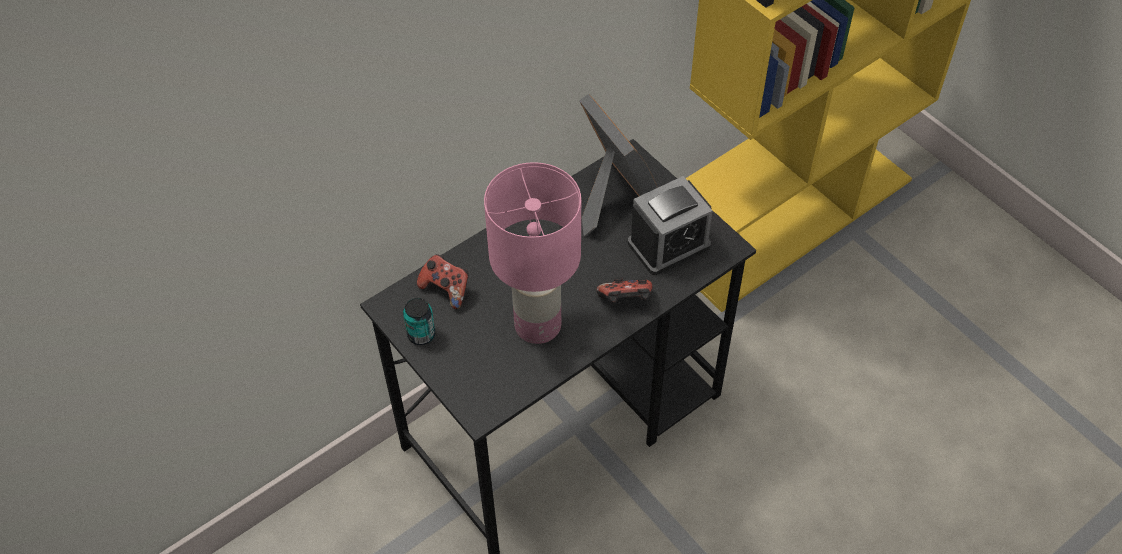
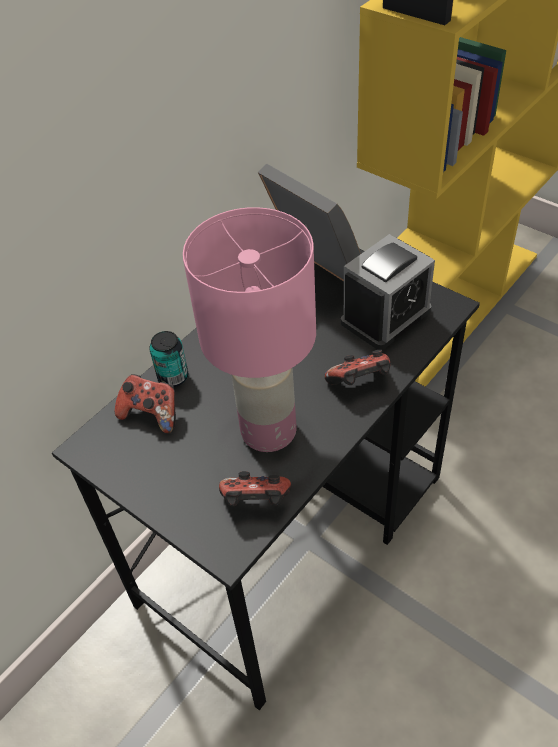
camera: 10 degrees left, 5 degrees down
(421, 334) = (133, 471): can -> can (173, 377)
(511, 382) = (256, 503): none -> game controller

